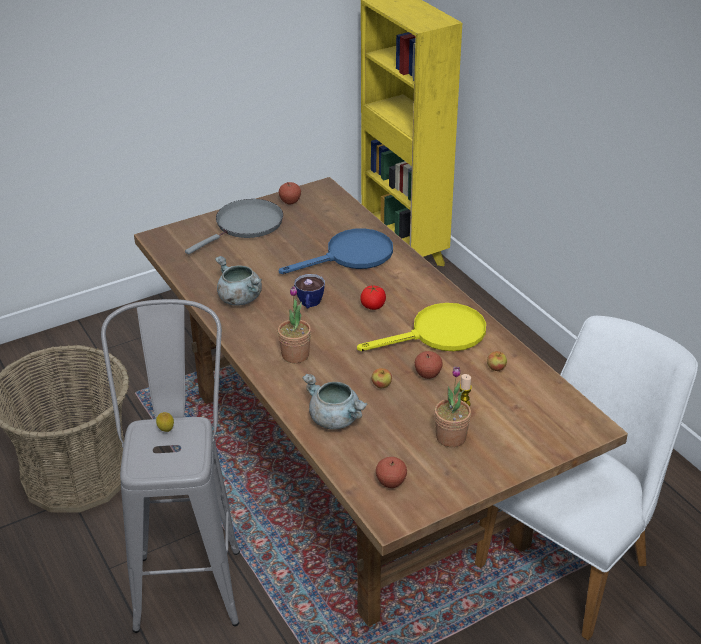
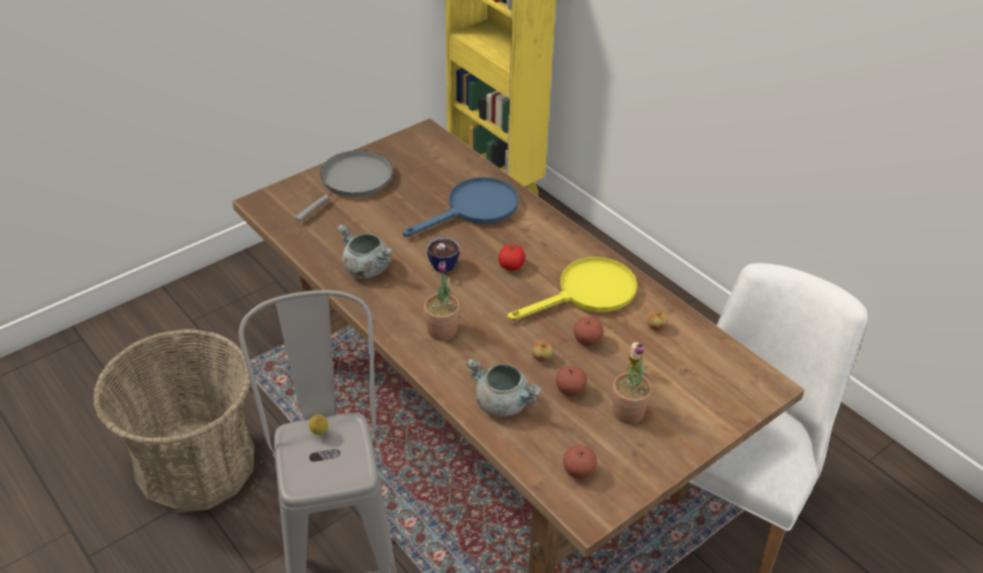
camera: 10 degrees left, 5 degrees up
(290, 202) = (395, 150): apple -> apple (570, 391)

